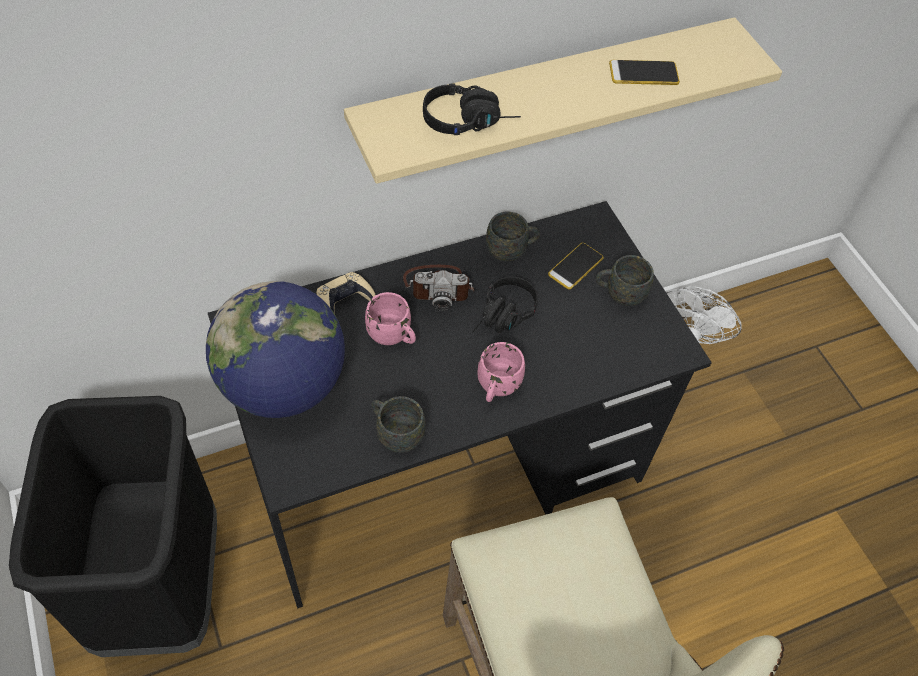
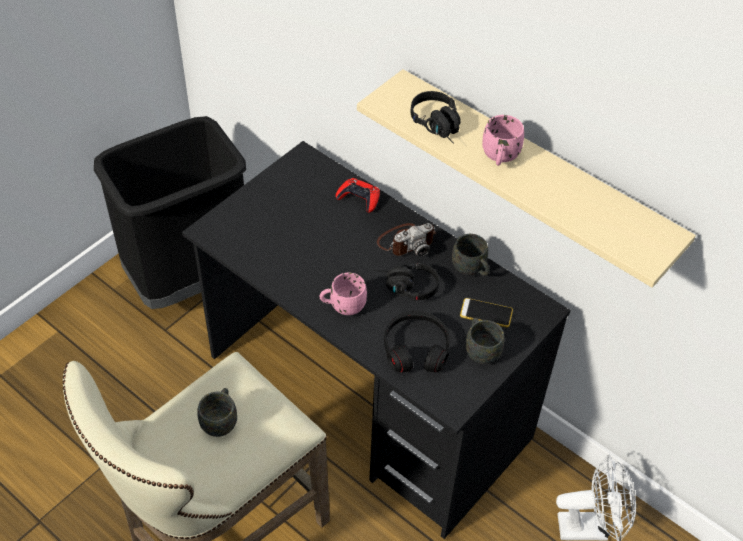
camera: 65 degrees right, 5 degrees down
(283, 385) = (272, 198): globe -> none
(344, 300) = (359, 198): beige game controller -> red game controller
(393, 336) = (347, 235): pink mug -> pink mug (499, 158)
(395, 433) = (272, 267): grey mug -> grey mug (220, 420)
(438, 287) = (406, 242): camera -> camera turned 90 degrees counterclockwise
(591, 347) = (416, 348): none -> black headphones
(643, 73) = (571, 199): phone -> none

